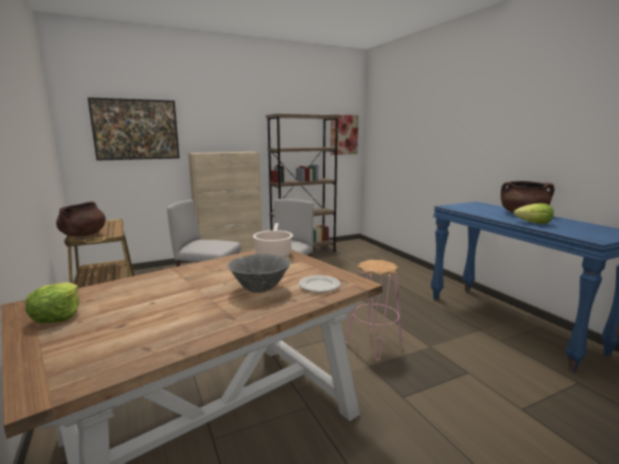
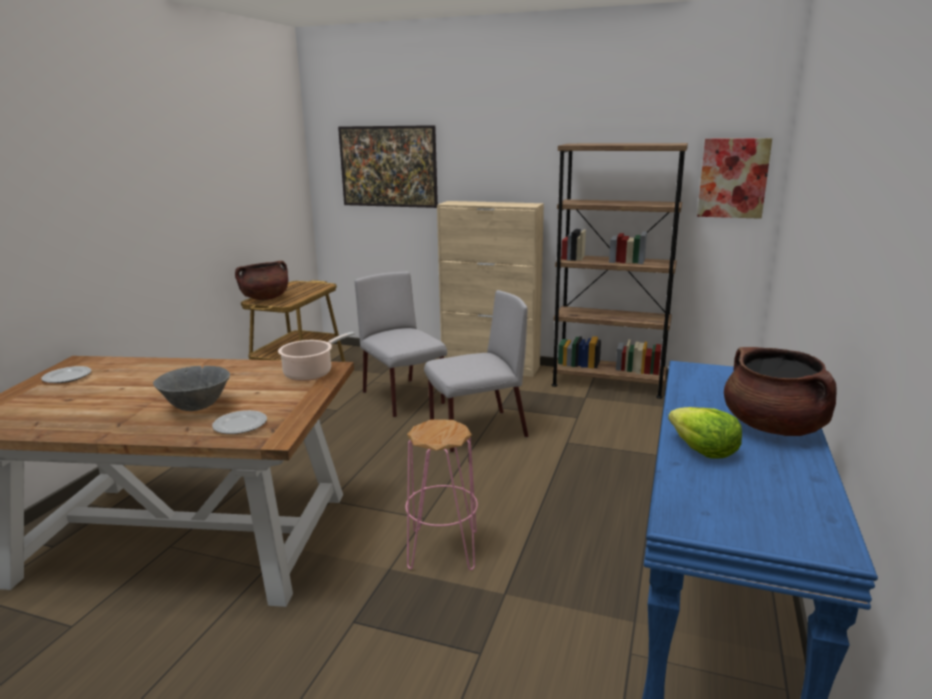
camera: 45 degrees right, 5 degrees up
(58, 316) = (66, 377): lettuce -> plate

